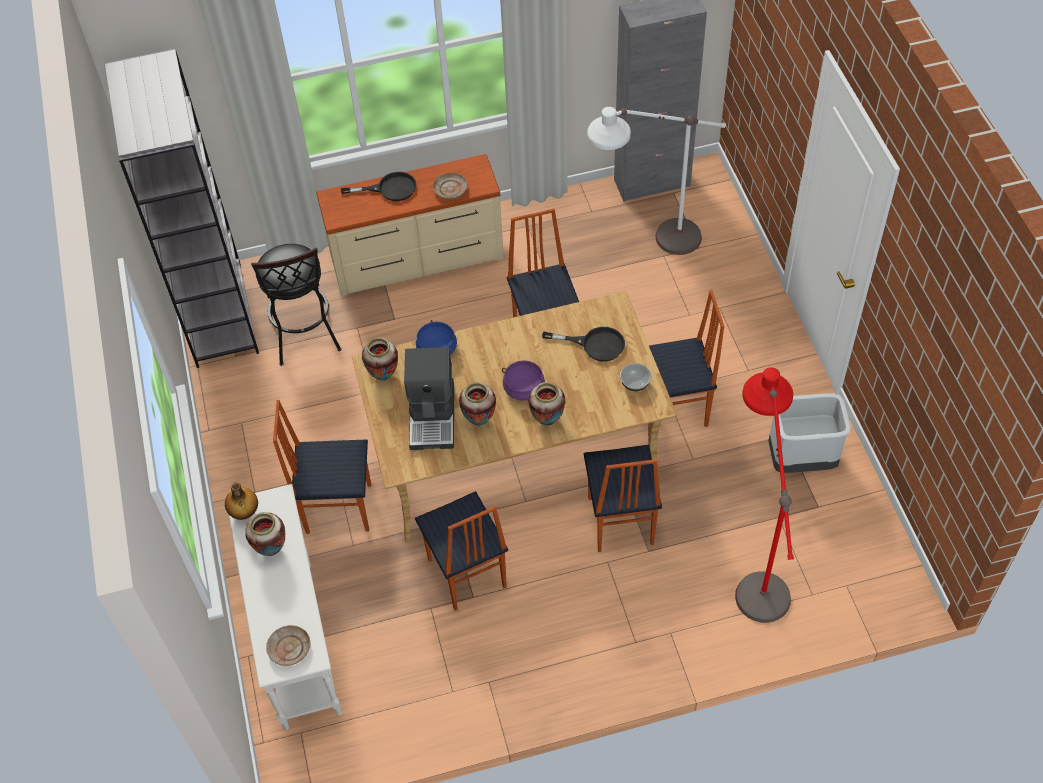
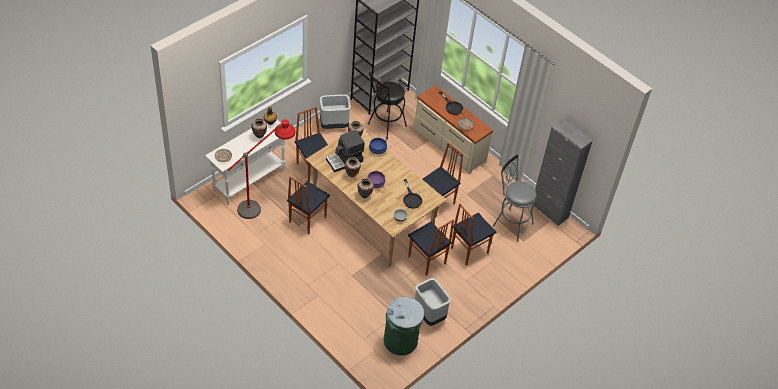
camera: 55 degrees right, 5 degrees down
(247, 424) = (334, 125): none -> grey trash can
(619, 522) = (360, 260): chair -> chair (468, 250)
(649, 248) = (510, 223): white floor lamp -> grey stool
(755, 562) = (367, 314): red floor lamp -> red floor lamp (263, 203)
(842, 532) = (401, 341): none -> green trash can

